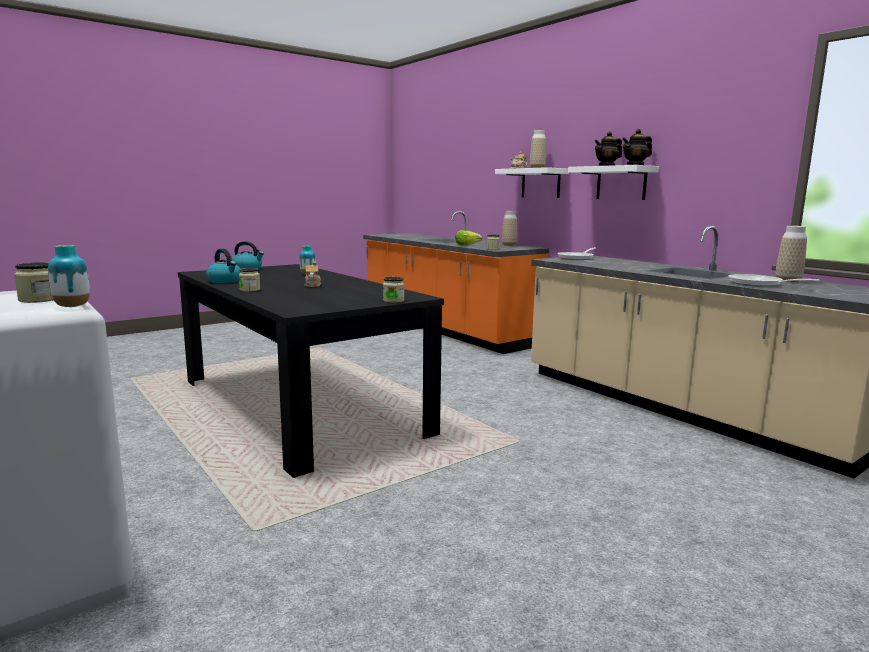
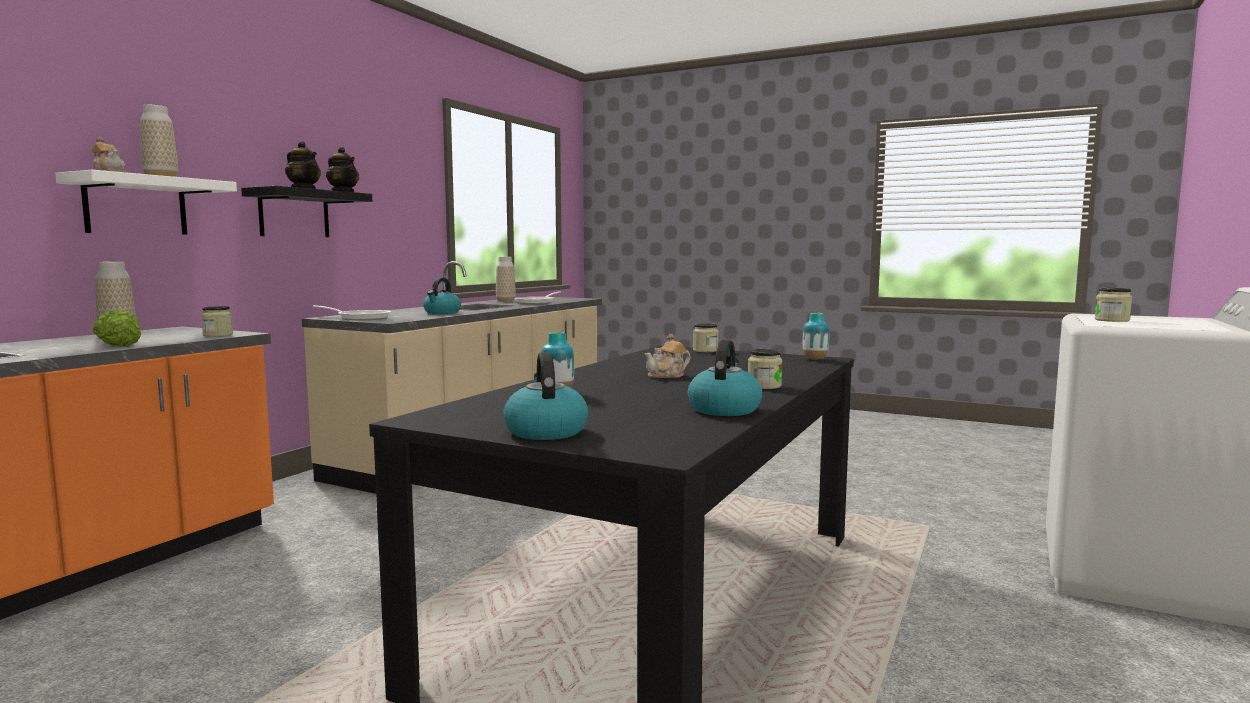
camera: 115 degrees left, 5 degrees down
(72, 306) = (1084, 315): vase -> vase (815, 359)
(617, 266) = (442, 312): none -> kettle
(621, 183) = (294, 214): white shelf -> black shelf

